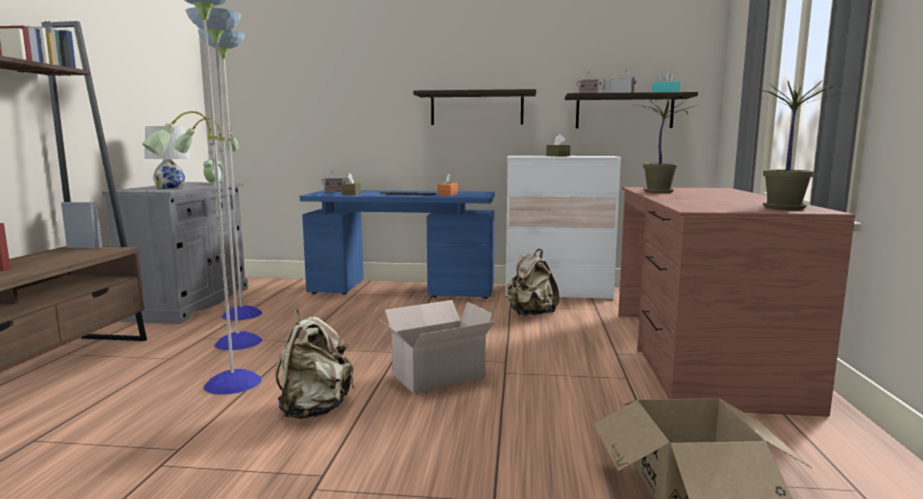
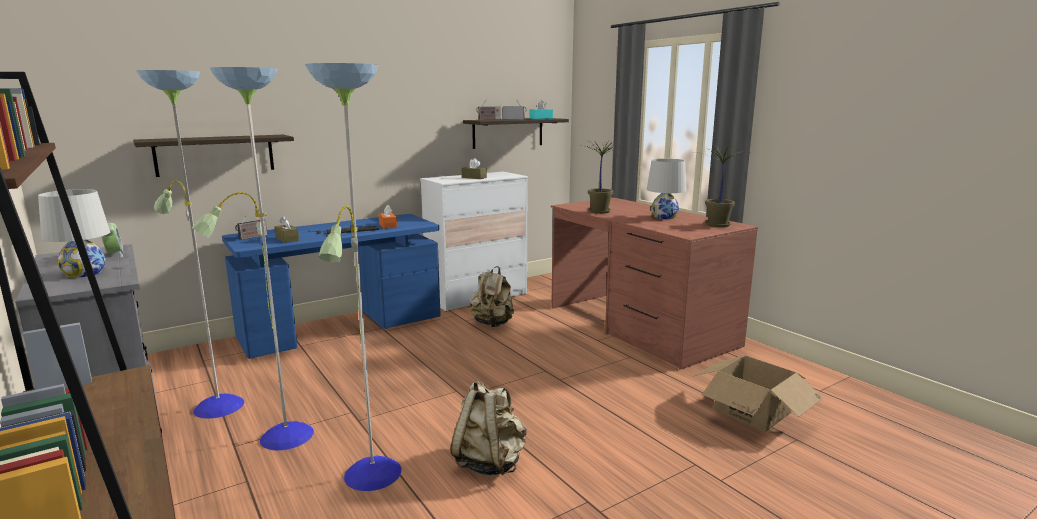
camera: 40 degrees left, 5 degrees up
(435, 376) = (522, 400): cardboard box -> none
(477, 109) = (386, 134): shelf -> shelf (215, 155)
(728, 199) = (664, 217): none -> white table lamp

